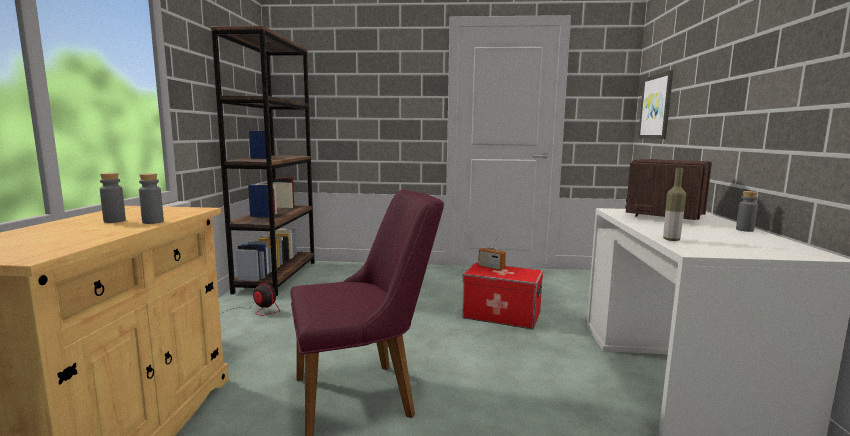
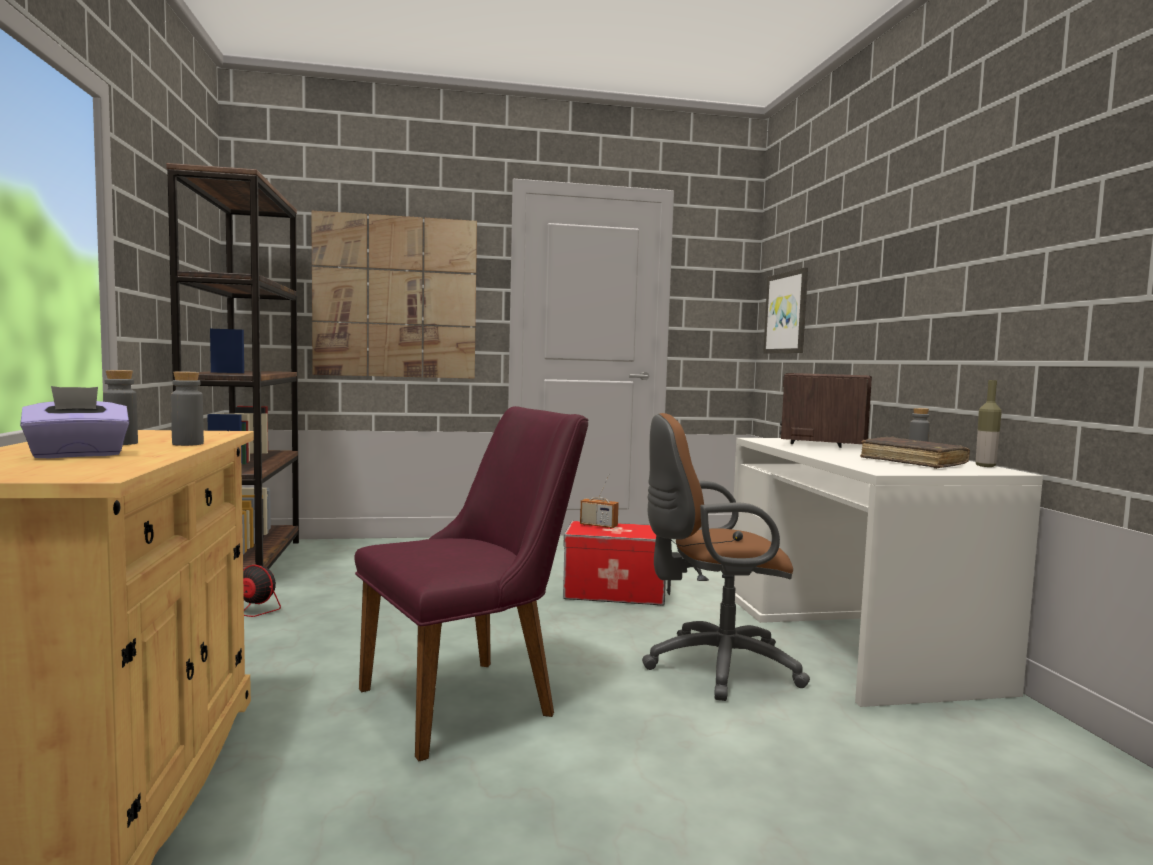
camera: 15 degrees left, 5 degrees down
(65, 233) = (77, 455): none -> purple tissue box
(371, 104) = (395, 297): none -> picture
(550, 388) = (713, 667): none -> brown office chair
(671, 240) = (851, 462): bottle -> bottle (985, 466)
(731, 241) = (912, 462): none -> brown book

